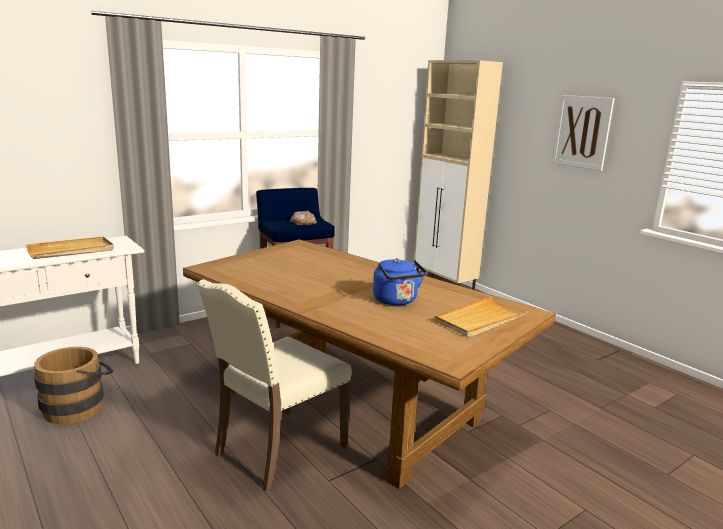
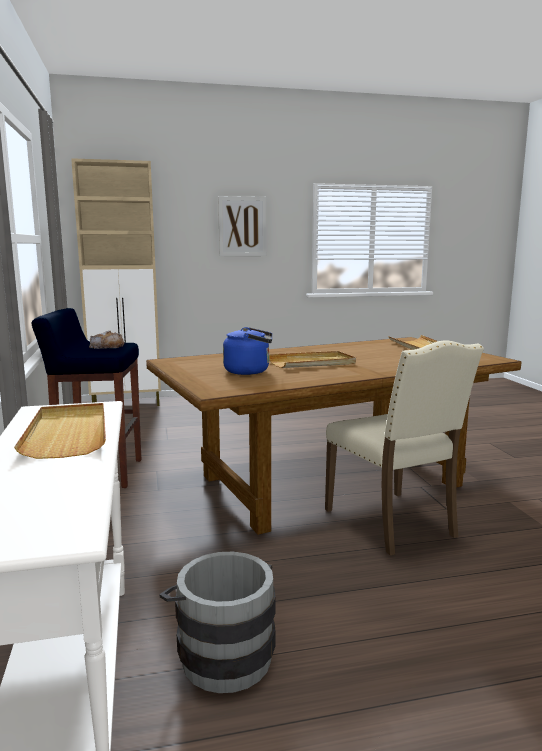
camera: 65 degrees left, 5 degrees down
(78, 406) = (222, 653): brown bucket -> grey bucket
(333, 283) = (312, 363): none -> beige tray
(396, 301) = (371, 355): blue kettle -> blue kettle (250, 371)

